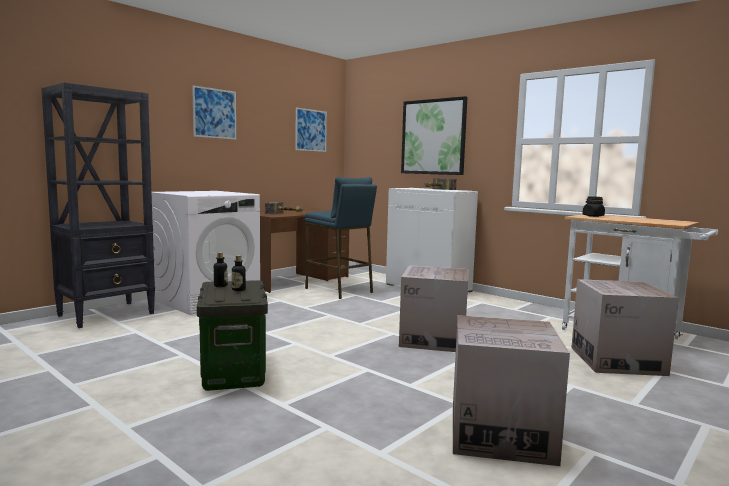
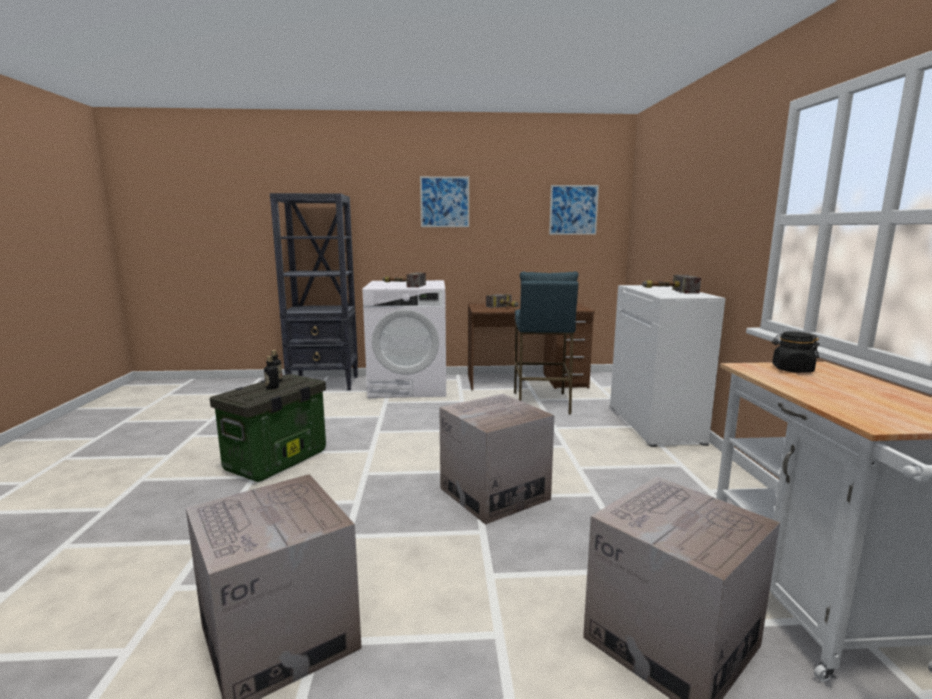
camera: 45 degrees right, 5 degrees up
(211, 193) = (402, 285): none -> hammer
(433, 137) = (694, 213): picture -> none

